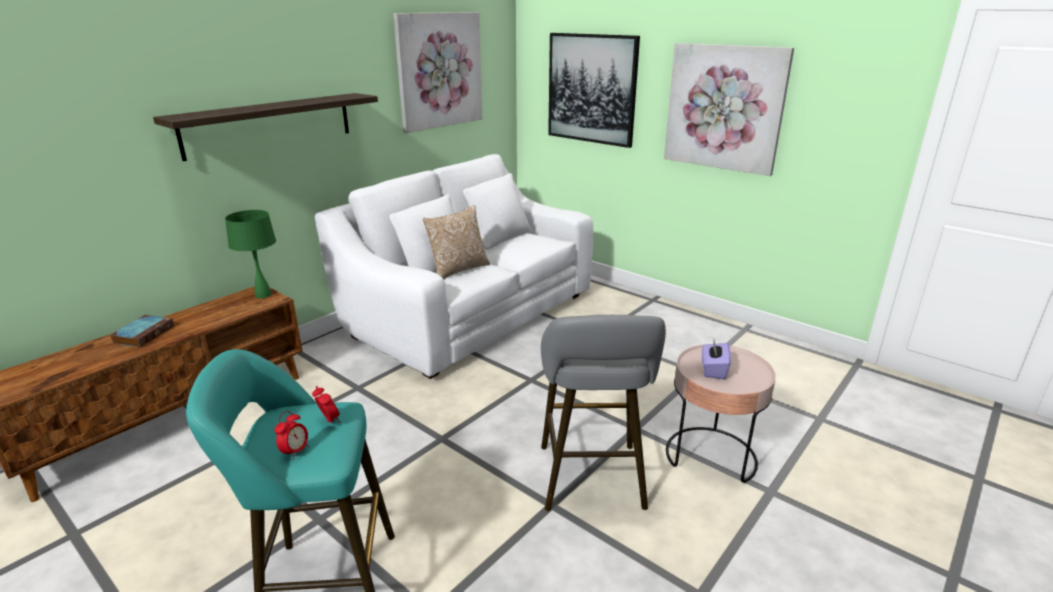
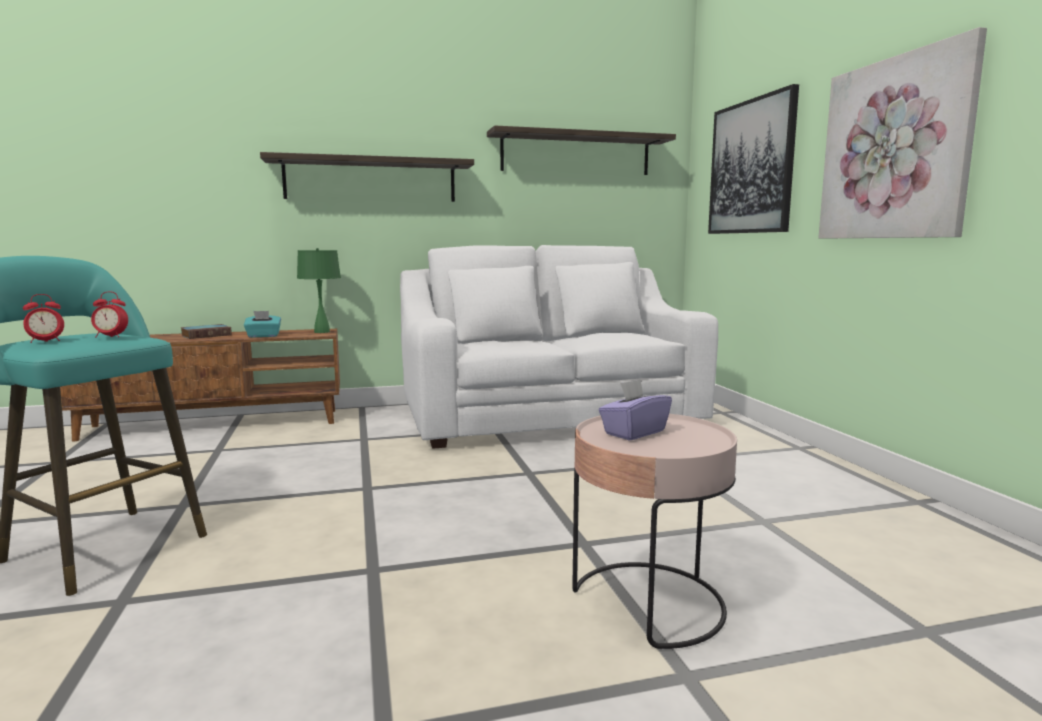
camera: 35 degrees right, 15 degrees down
(217, 319) = (263, 336): none -> turquoise tissue box
(329, 421) = (111, 337): alarm clock -> alarm clock turned 90 degrees clockwise
(439, 71) = (576, 154): picture -> shelf
(458, 270) = (512, 343): pillow -> none
(592, 481) = (450, 568): grey stool -> none

